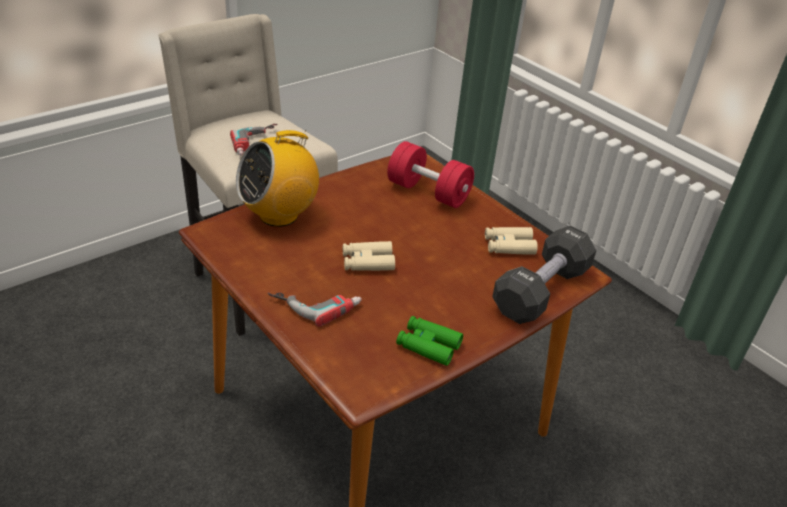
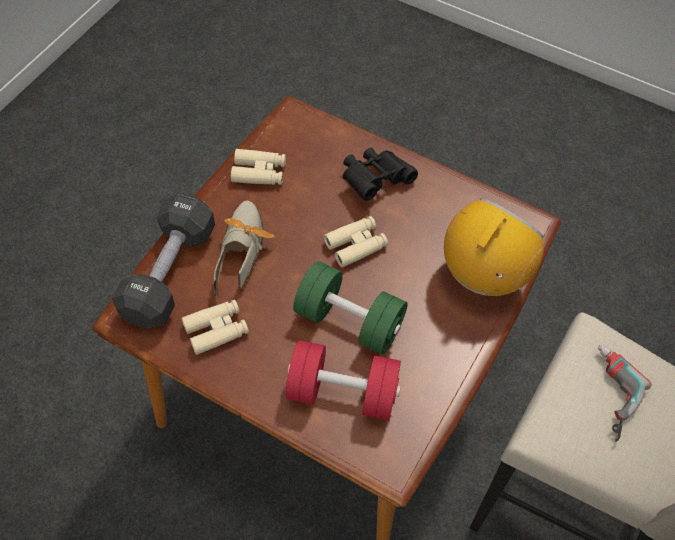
camera: 160 degrees right, 20 degrees up
(316, 302) = (375, 180): power drill -> black binoculars
(402, 222) = (349, 321): none -> green dumbbell
(428, 345) = (259, 172): green binoculars -> beige binoculars
(470, 289) = (241, 248): none -> shoe

